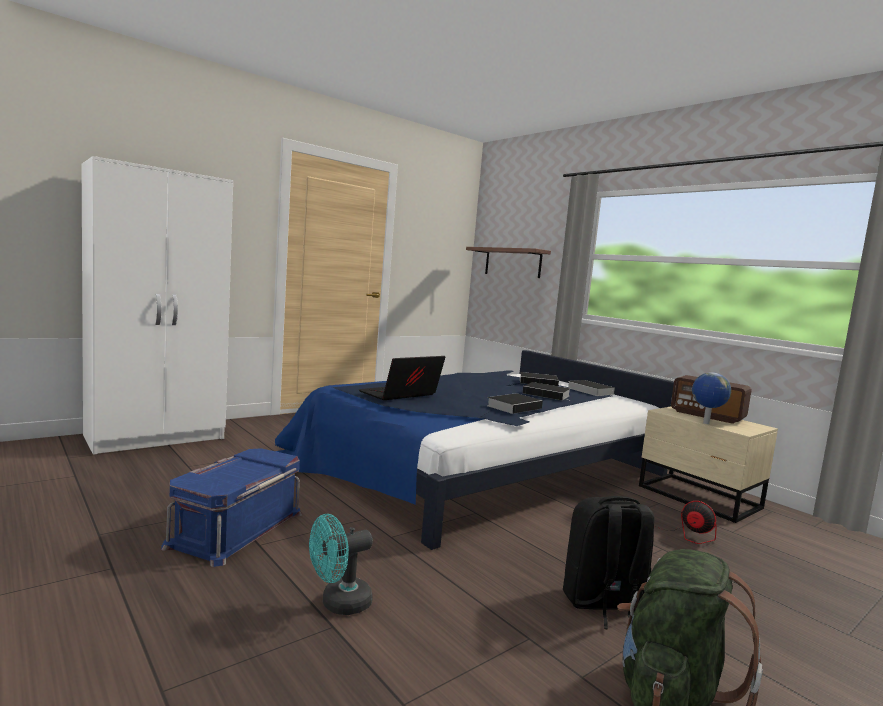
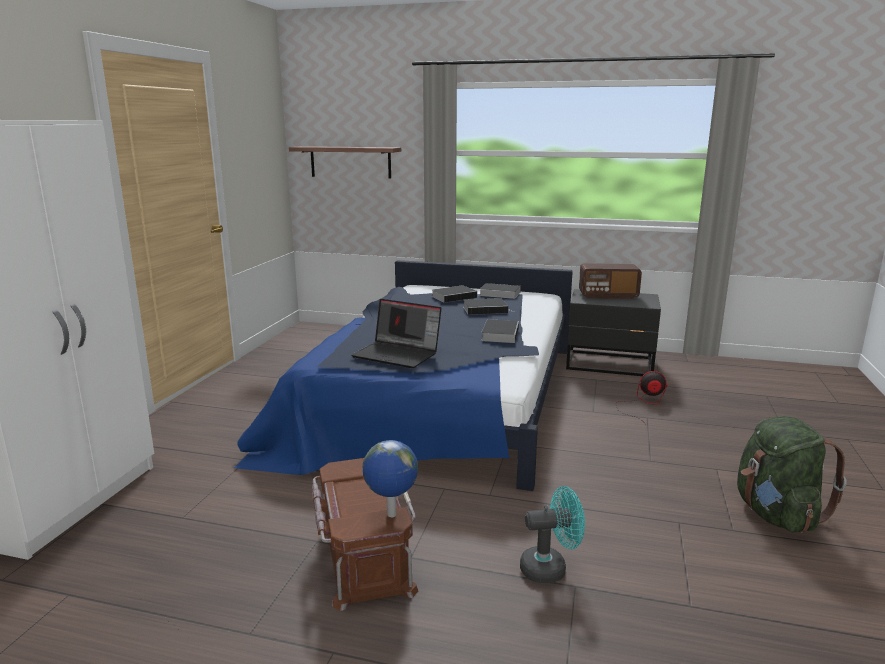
camera: 35 degrees left, 10 degrees up
(236, 528) = (363, 554): blue storage box -> brown storage box
(339, 604) = (550, 568): turquoise fan -> turquoise fan turned 120 degrees counterclockwise
(399, 395) = (398, 354): laptop -> laptop turned 75 degrees counterclockwise
(603, 603) = (676, 475): black backpack -> none
(699, 498) = (610, 364): beige nightstand -> black nightstand
(705, 423) = (621, 304): globe -> globe (391, 515)

